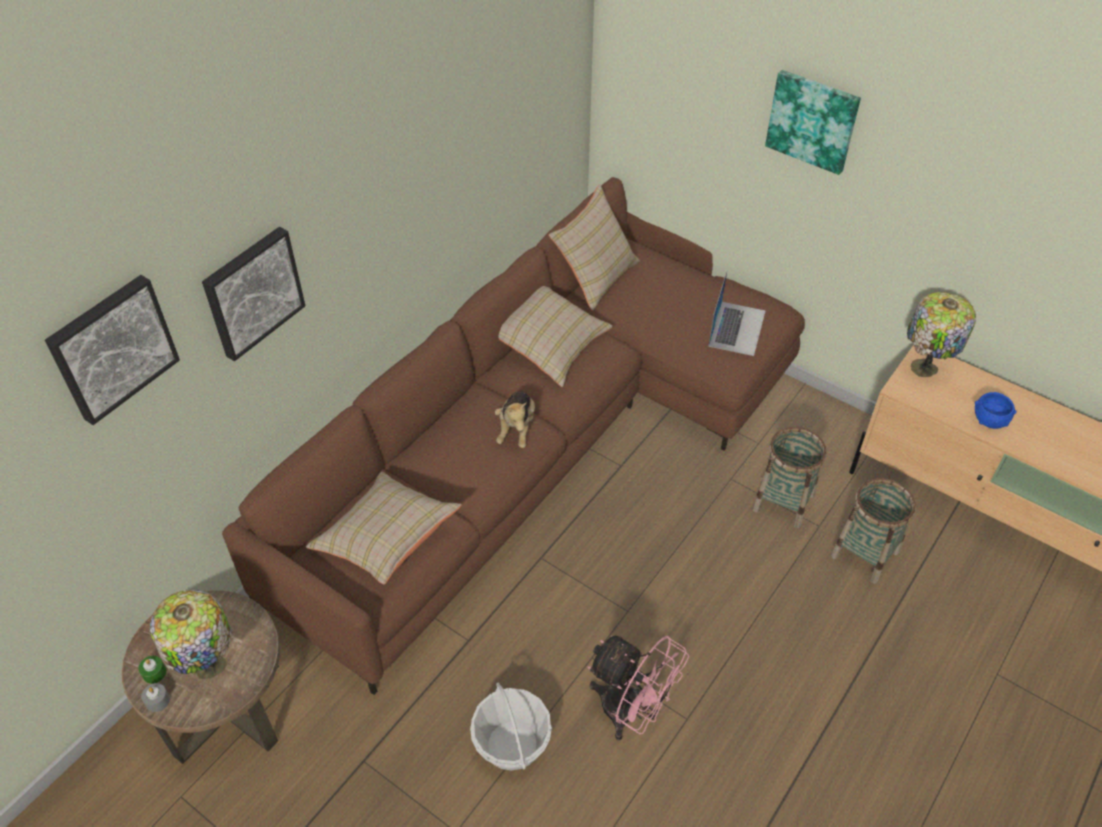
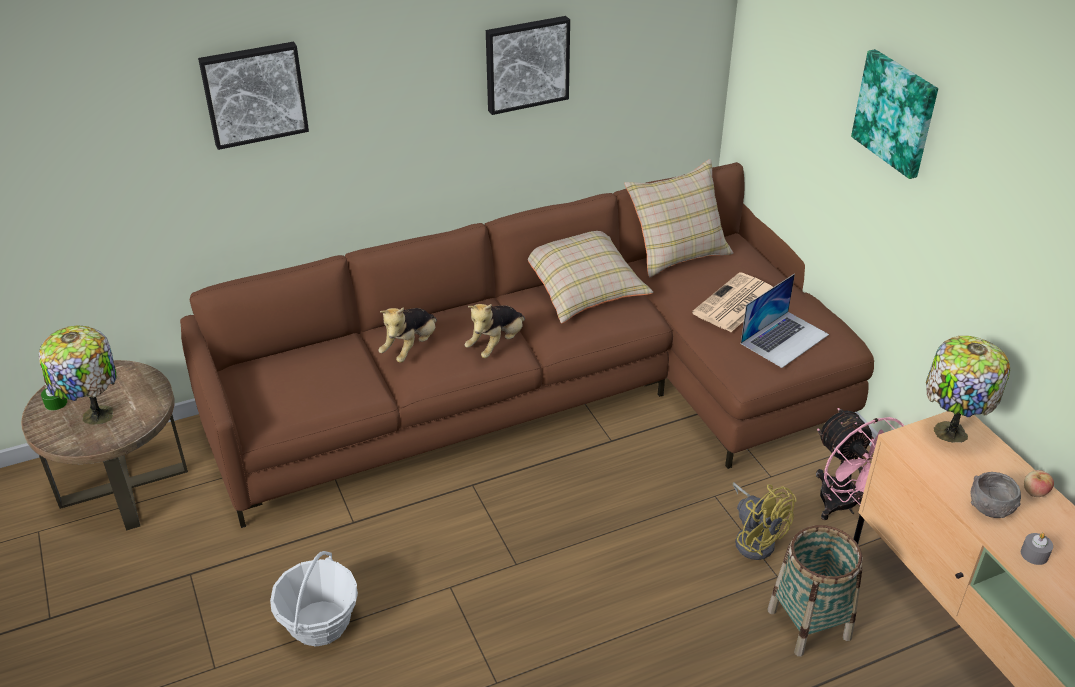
camera: 30 degrees right, 10 degrees down
(112, 347) = (92, 78): picture -> picture (526, 63)
(157, 701) = (40, 423): grey candle -> grey candle (1034, 554)
(386, 539) = (308, 382): beige pillow -> none
(448, 464) = (411, 348): none -> plush toy
(631, 712) = (448, 650): pink fan -> pink fan (845, 506)
(678, 310) = (734, 304): none -> newspaper
(783, 502) = (755, 538): basket -> yellow fan
(989, 419) = (990, 507): blue bowl -> grey bowl
(1007, 394) = (1034, 492): none -> apple

